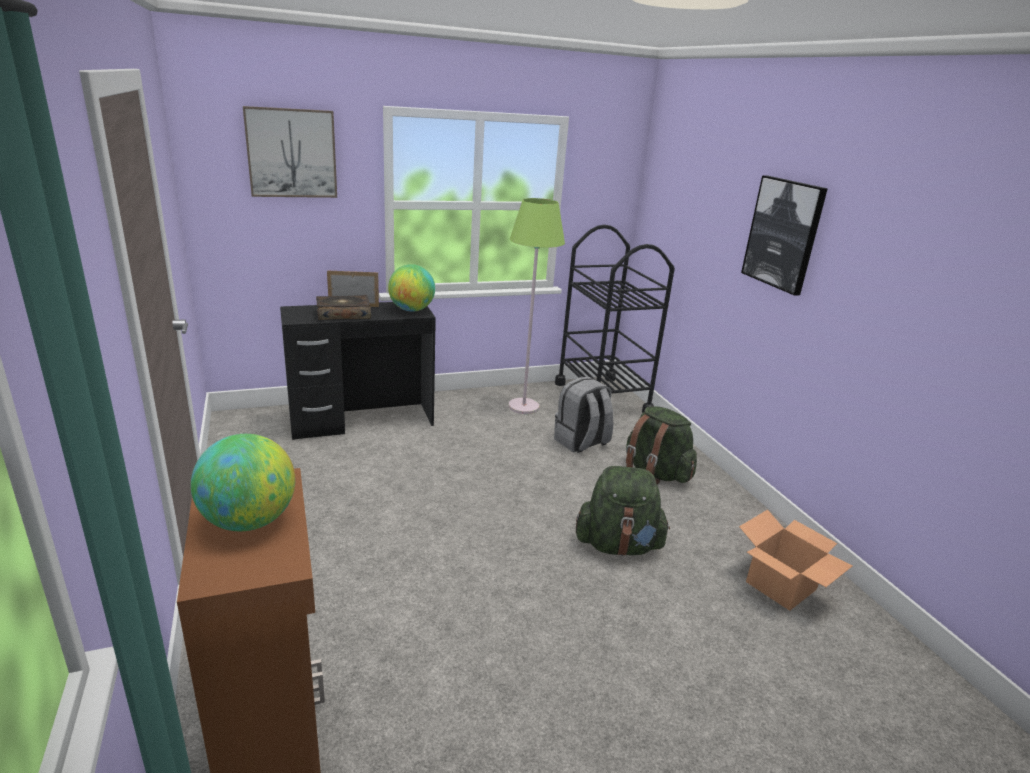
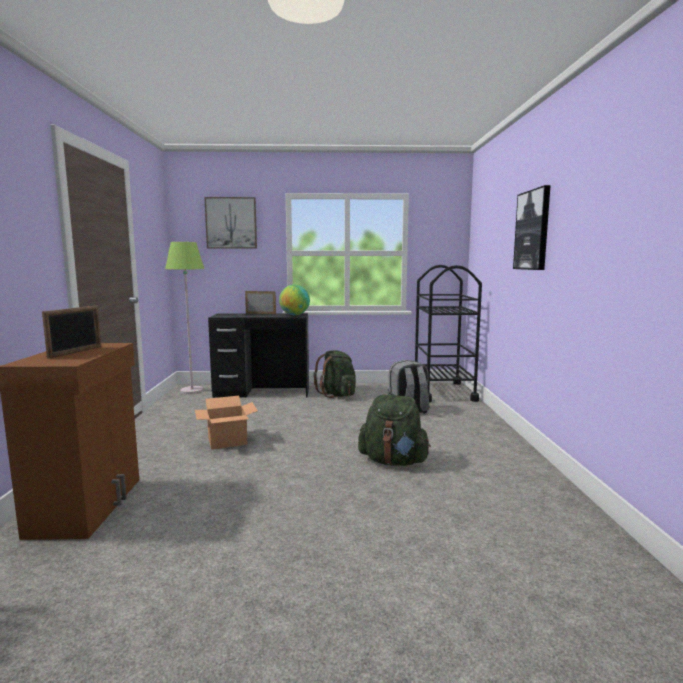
camera: 20 degrees right, 15 degrees down
(249, 521) = (76, 352): globe -> picture frame
(343, 314) = (249, 315): book -> none
(523, 407) = (378, 392): green floor lamp -> green floor lamp (191, 390)
(655, 473) = (455, 429): green backpack -> green backpack (337, 395)
(781, 585) = (520, 497): cardboard box -> cardboard box (228, 440)

